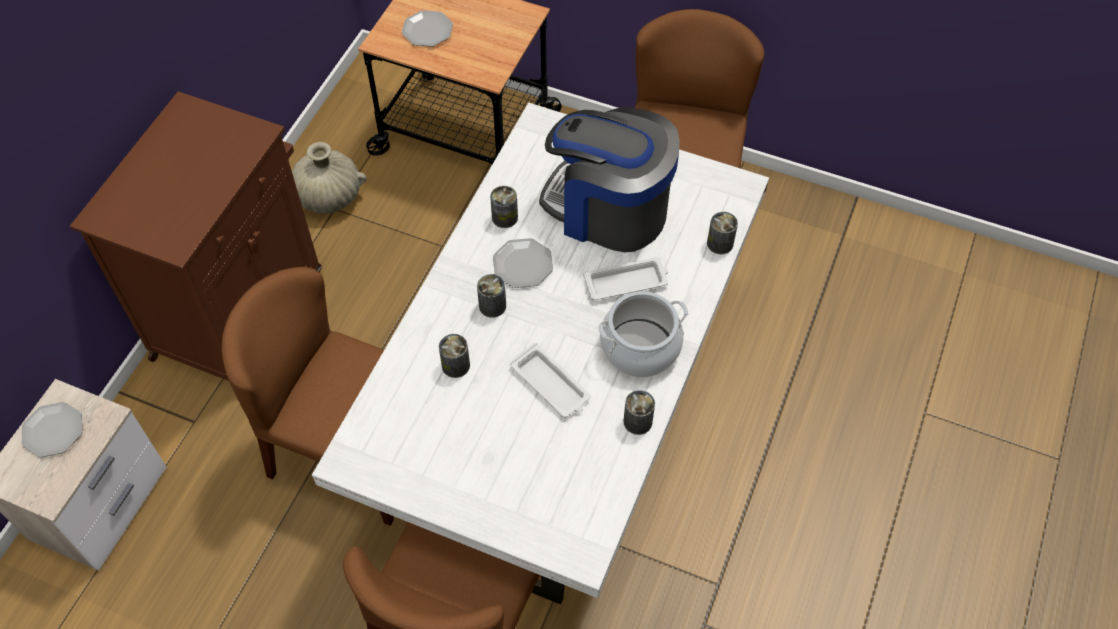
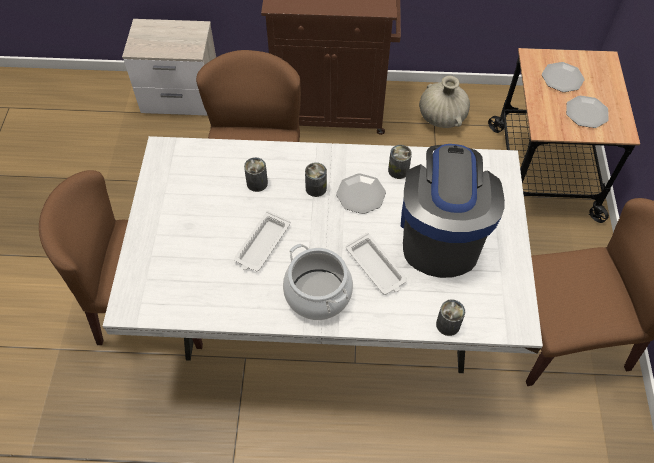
camera: 70 degrees right, 0 degrees up
(52, 430) = (177, 33): plate -> plate (586, 113)
(637, 421) = (250, 311): can -> none

